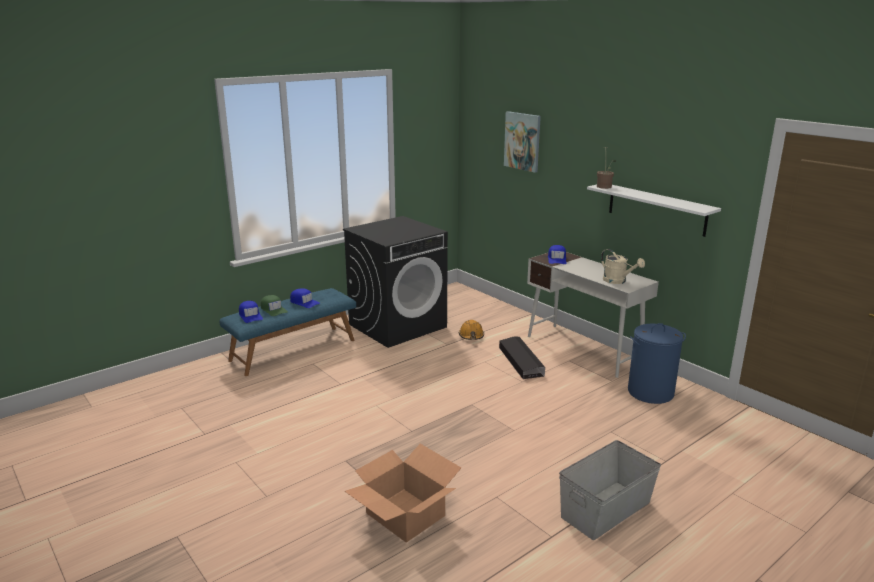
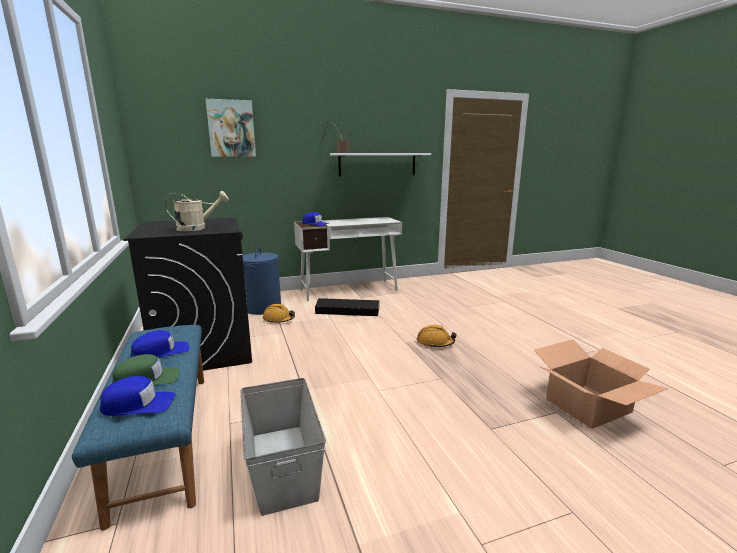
camera: 70 degrees left, 5 degrees down
(483, 420) = (435, 342): none -> orange hard hat
(606, 509) = (562, 327): grey storage box -> grey storage box (283, 464)
(618, 281) = (378, 220): beige watering can -> beige watering can (197, 228)
(651, 392) = (423, 287): blue laundry basket -> blue laundry basket (263, 308)

